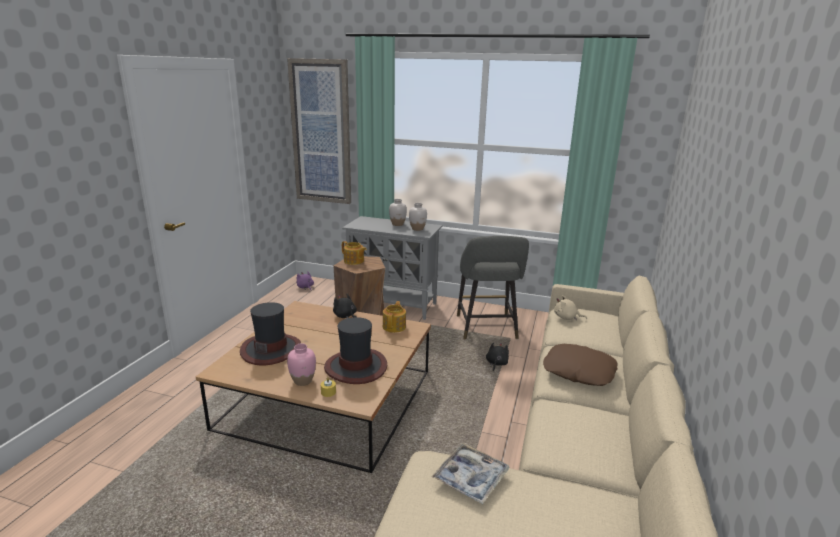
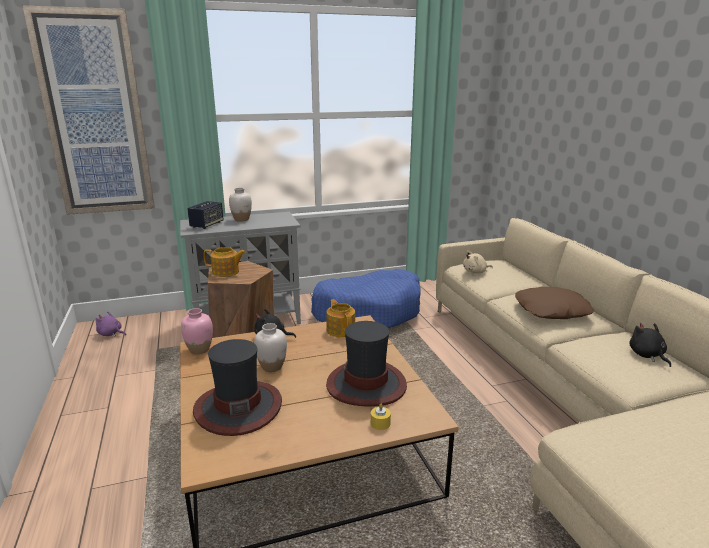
camera: 35 degrees left, 0 degrees up
(303, 381) = (334, 425): pink vase -> pink vase (199, 349)
(369, 223) = (207, 225): none -> speaker
(417, 229) = (272, 219): white vase -> white vase (272, 366)
(470, 478) = (631, 433): tray -> none
(487, 329) = (368, 312): grey stool -> blue dog bed
(496, 363) = (416, 340): black plush toy -> black plush toy (647, 355)

